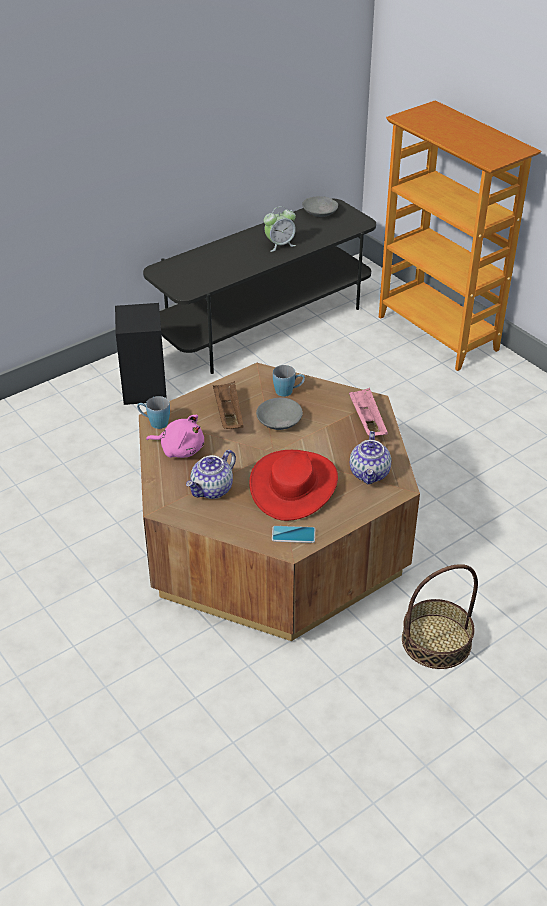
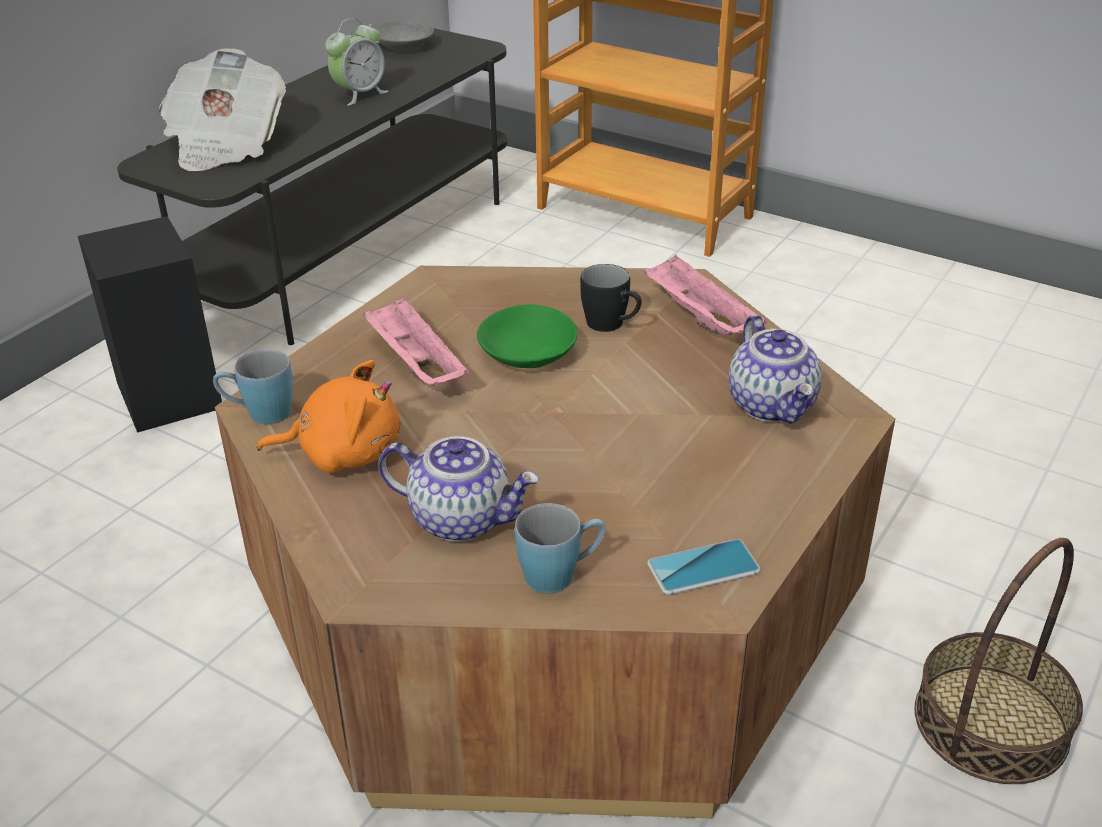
camera: 20 degrees left, 5 degrees down
(180, 449) = (343, 453): pink plush toy -> orange plush toy
(199, 266) = (225, 144): none -> newspaper
(212, 490) = (462, 518): teapot -> teapot turned 90 degrees counterclockwise
(228, 415) = (414, 364): brown tray -> pink tray
(279, 422) = (528, 354): grey bowl -> green bowl
(288, 391) = (513, 299): blue mug -> blue mug (561, 574)
(294, 485) = (636, 465): red hat -> none
(325, 416) = (612, 325): none -> black mug

